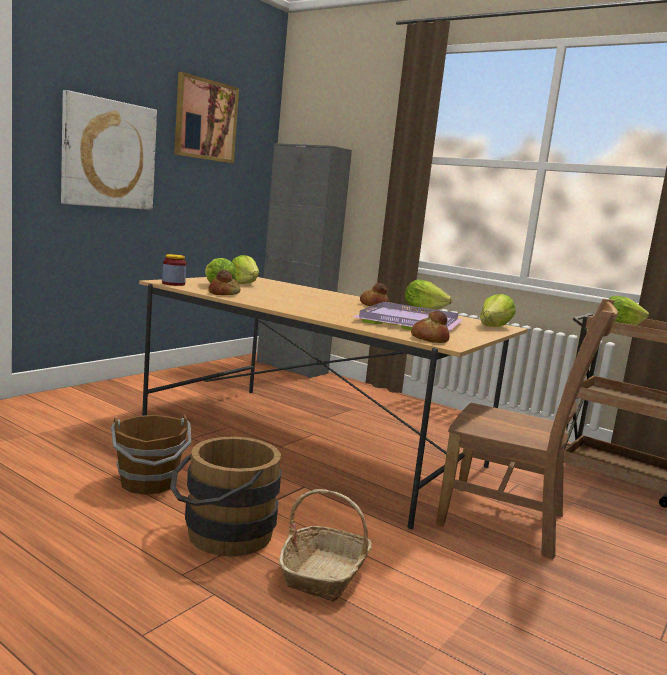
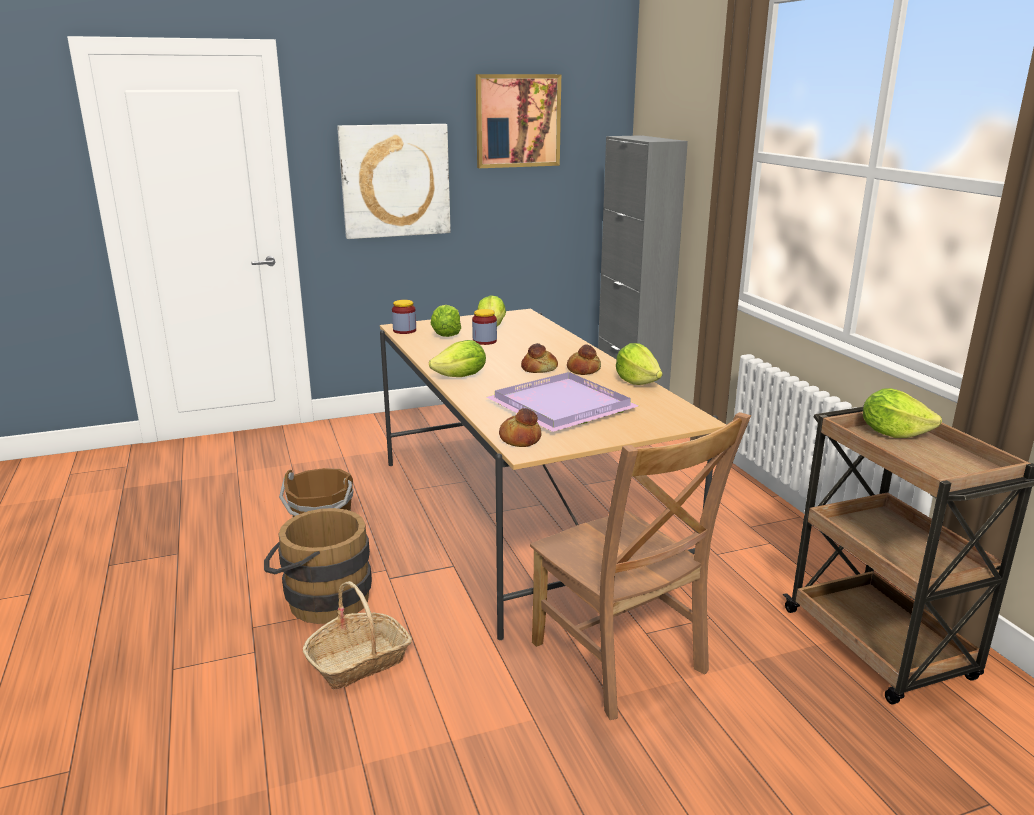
camera: 35 degrees right, 10 degrees up
(224, 293) = (429, 348): bread -> bread (539, 369)
(259, 290) = (484, 341): none -> jar
(494, 327) = (674, 420): lettuce -> lettuce (461, 377)

